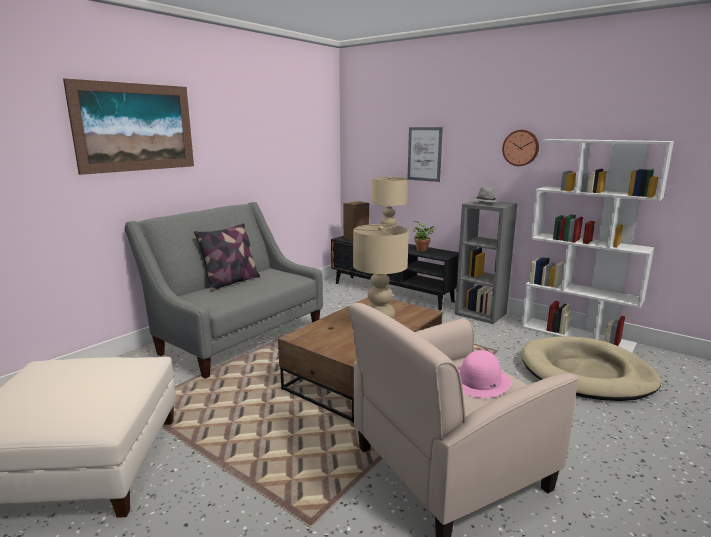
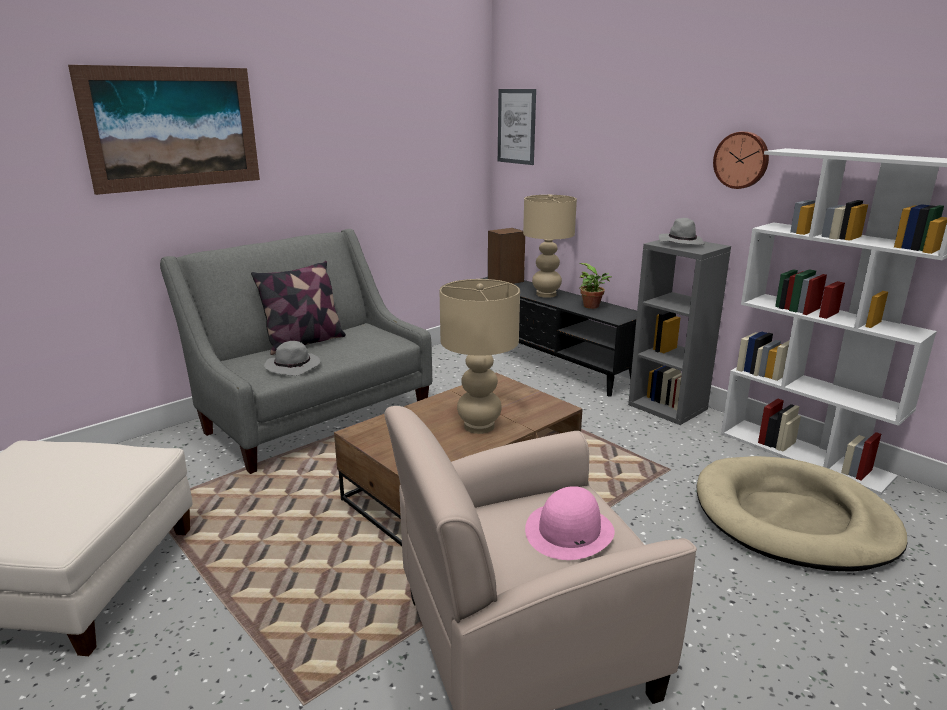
camera: 10 degrees right, 5 degrees up
(232, 297) = (294, 366): none -> grey hat
(424, 154) = (603, 163): picture -> picture (516, 126)

